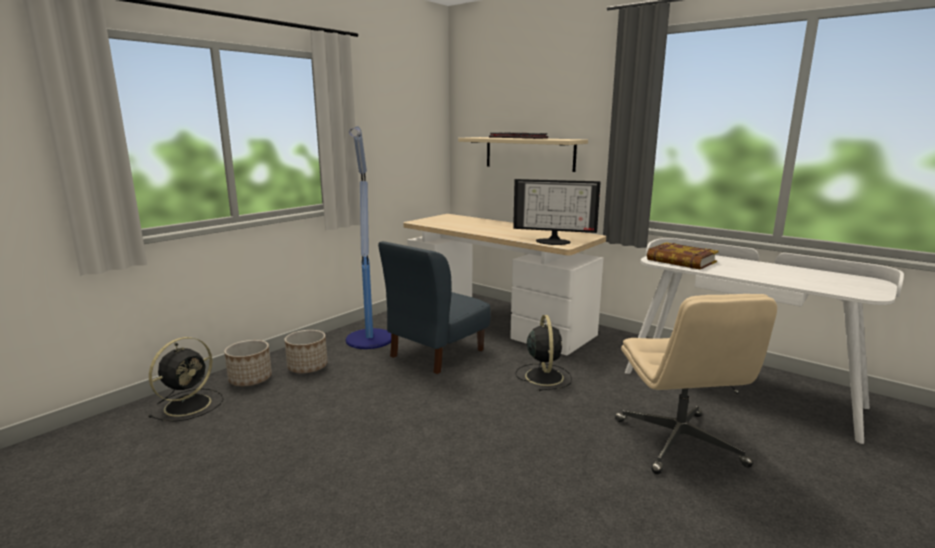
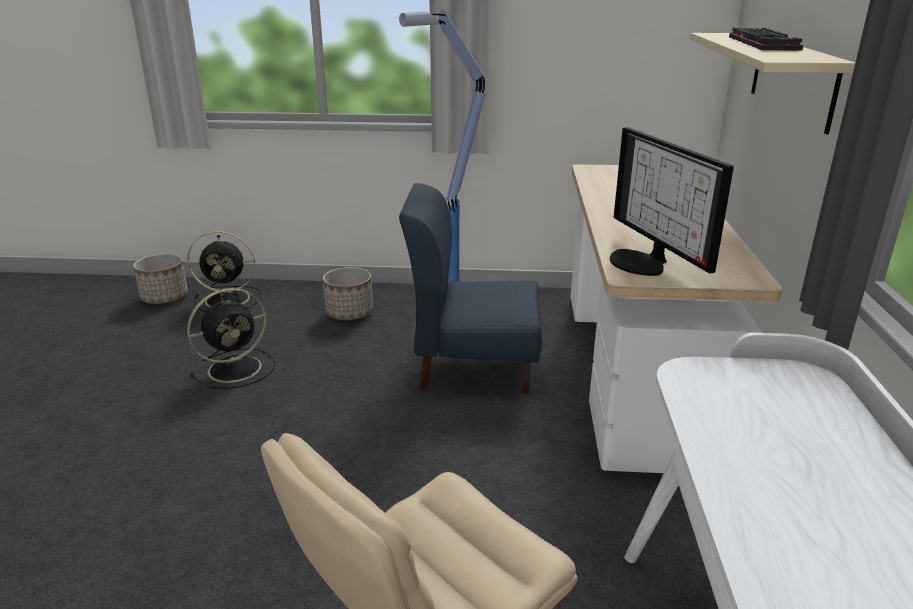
camera: 55 degrees right, 10 degrees up
(250, 379) = (296, 300): planter -> planter (164, 297)
(544, 376) = (510, 473): black fan -> black fan (237, 368)
(681, 261) = (738, 401): book -> none

